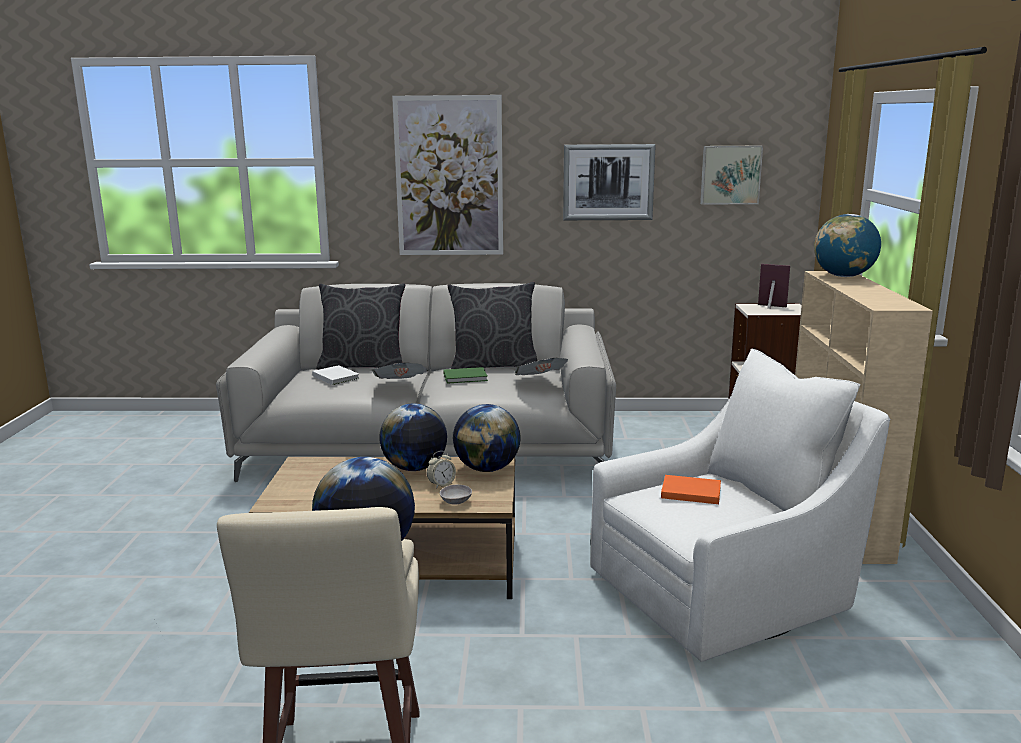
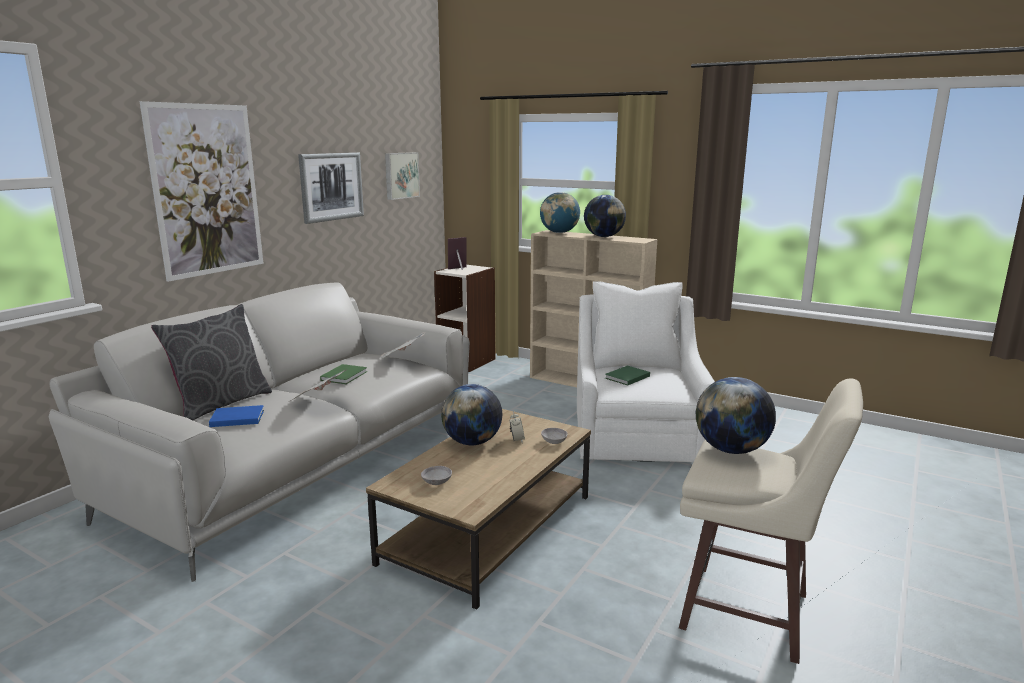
camera: 60 degrees left, 0 degrees up
(317, 477) = (436, 482): none -> grey bowl
(335, 377) = (236, 418): white book -> blue book
(487, 469) = (508, 420): globe -> globe (603, 236)
(493, 366) = (329, 363): grey pillow -> none
(689, 491) = (626, 377): orange book -> green book

